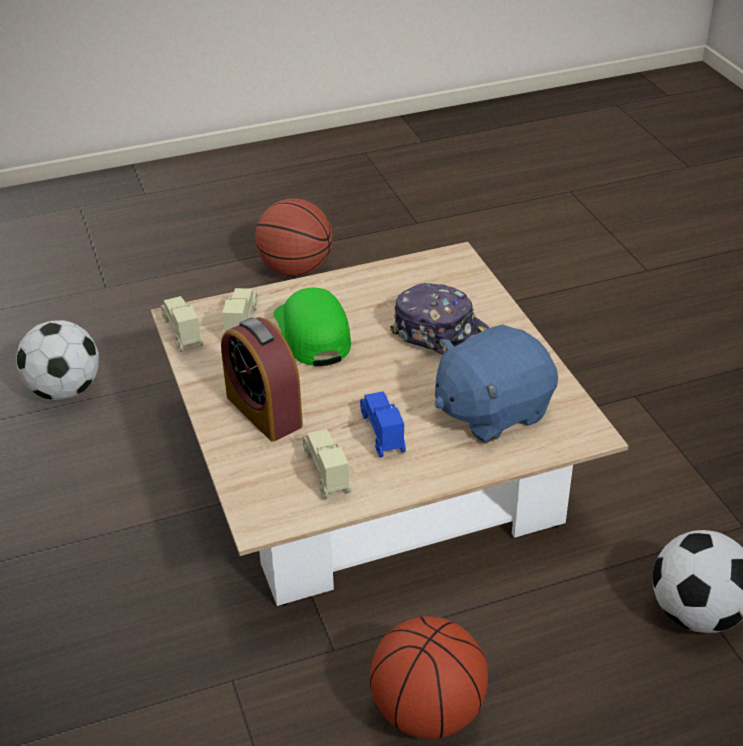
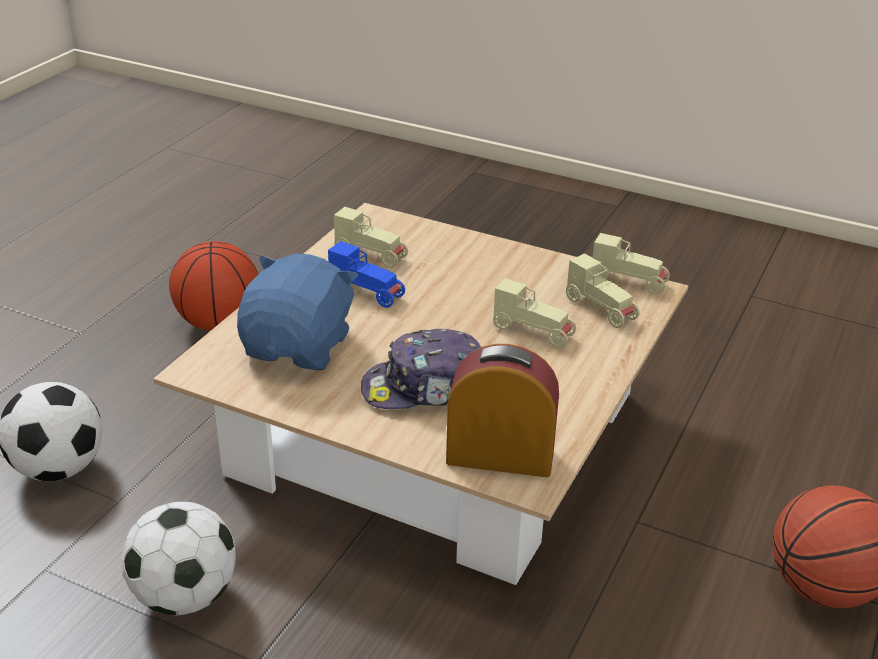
camera: 135 degrees right, 5 degrees down
(65, 390) = (748, 350): football -> football (185, 597)
(264, 411) = (472, 265): alarm clock -> alarm clock (500, 456)
(312, 333) = (534, 331): green cap -> beige toy car

